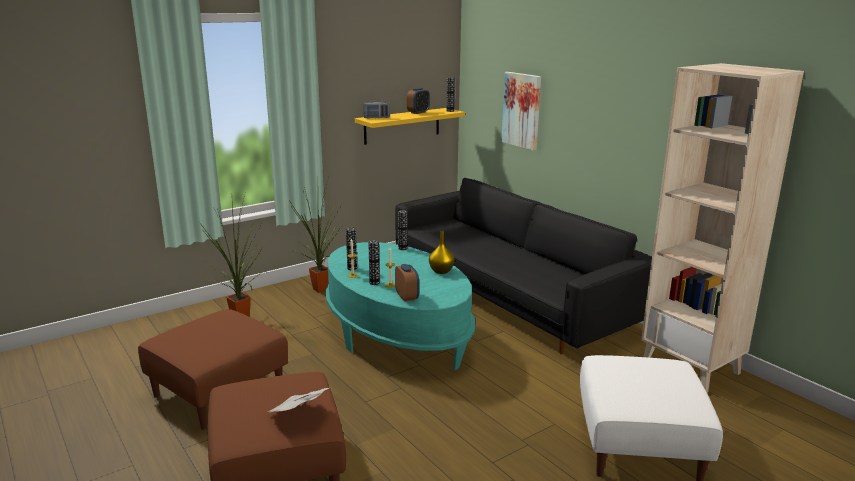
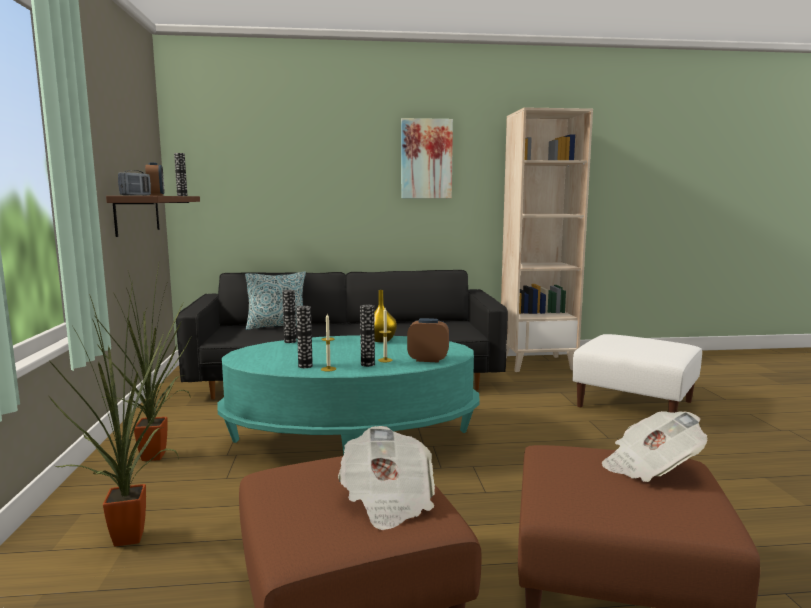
camera: 60 degrees left, 10 degrees down
(210, 345) = (387, 501): none -> newspaper
(402, 126) = (137, 214): yellow shelf -> brown shelf
(477, 233) = (277, 327): none -> pillow
(522, 110) = (280, 185): picture -> picture (426, 159)

